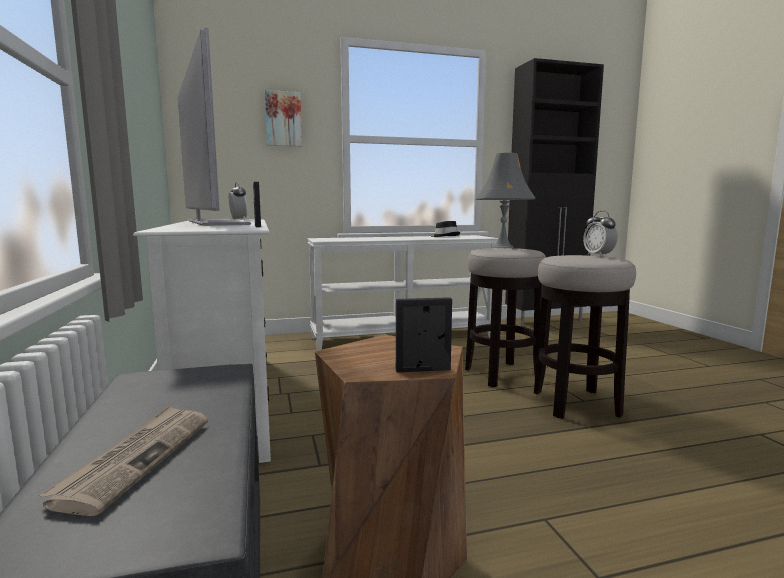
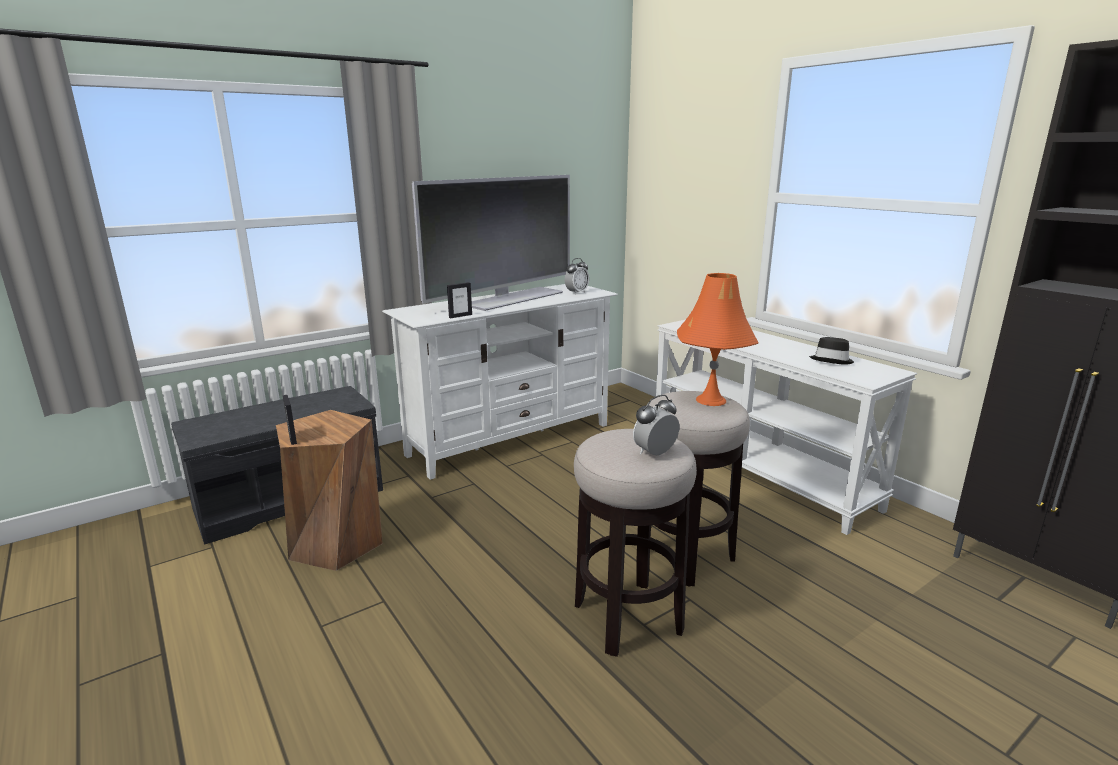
camera: 70 degrees right, 10 degrees up
(137, 458) = (249, 417): newspaper -> none
(283, 119) = (712, 173): picture -> none
(502, 247) = (710, 400): grey table lamp -> orange table lamp

